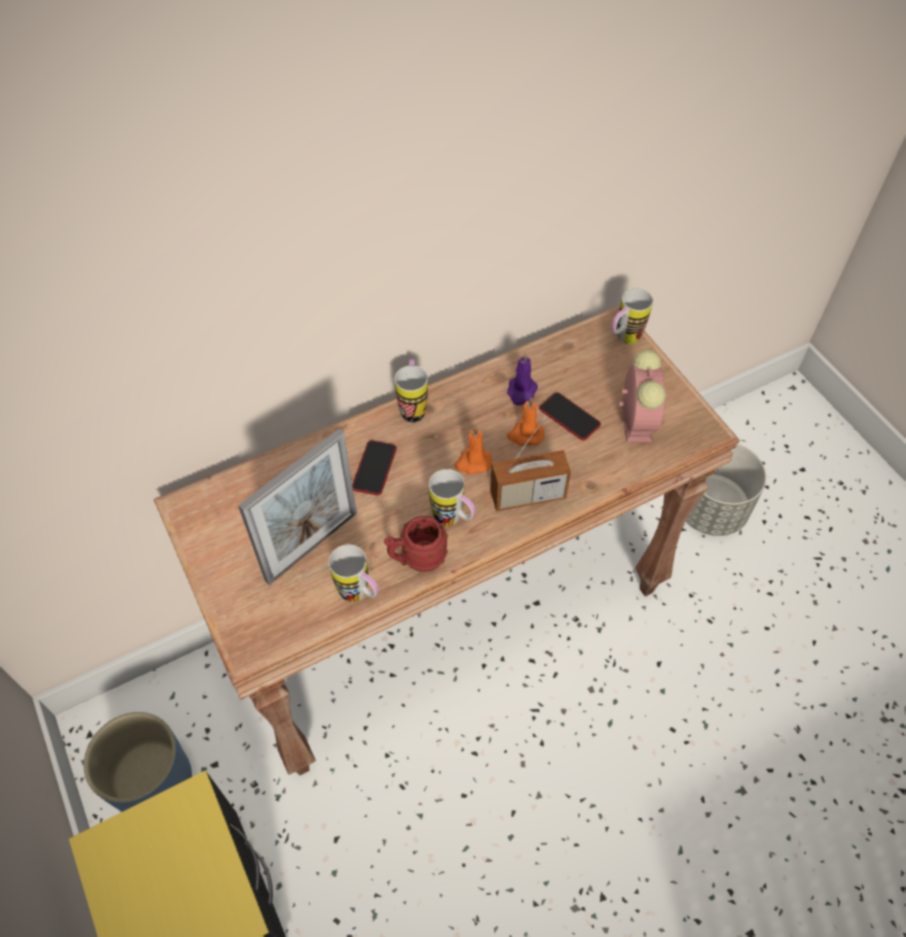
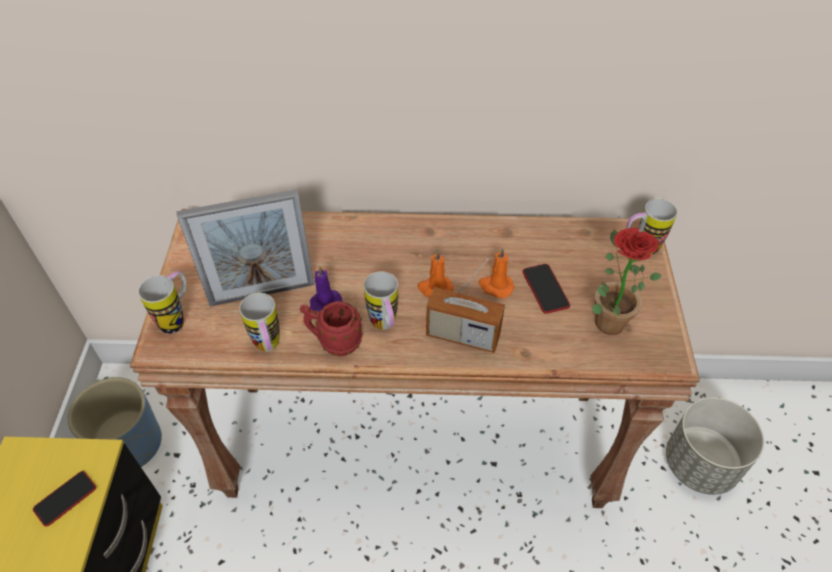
camera: 30 degrees right, 5 degrees down
(374, 468) = (353, 257): phone -> phone (65, 498)
(413, 407) = (417, 225): mug -> mug (177, 318)
(521, 392) = (516, 251): purple candle -> purple candle (324, 305)
(635, 420) = (605, 318): alarm clock -> potted plant

